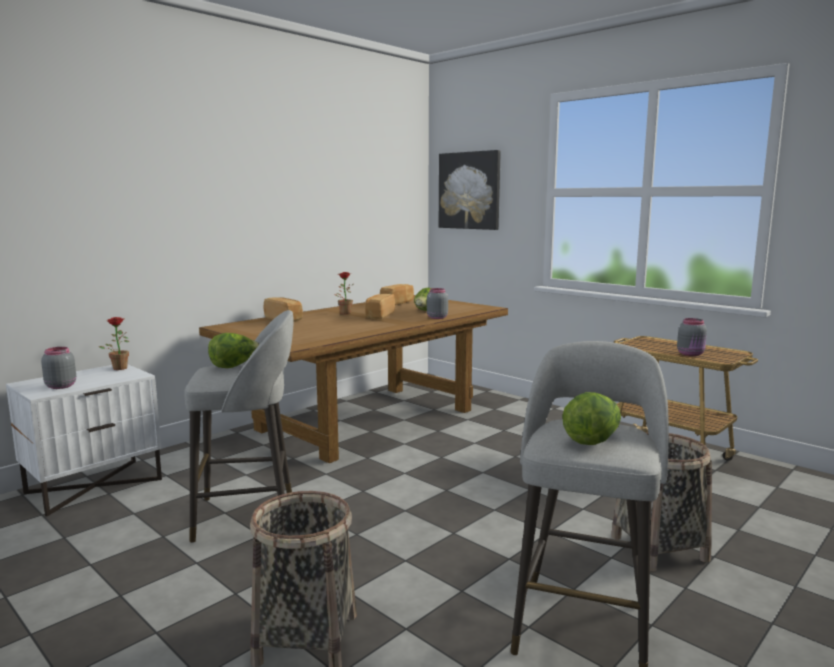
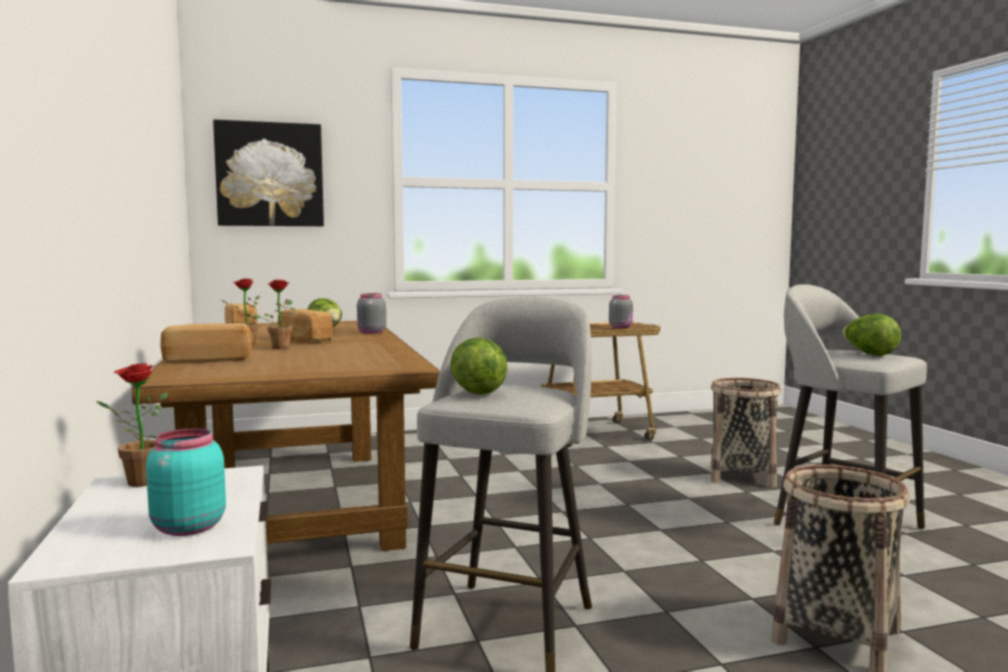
camera: 60 degrees left, 5 degrees down
(60, 386) = (186, 527): grey jar -> turquoise jar
(343, 318) = (280, 347): none -> potted plant

